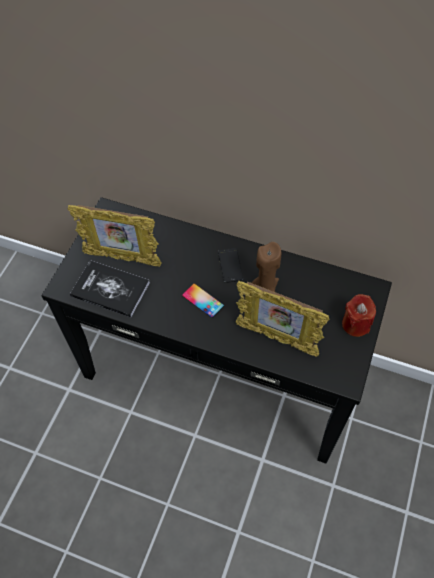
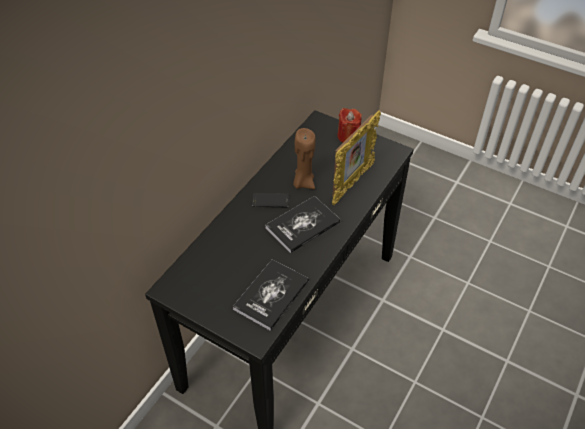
camera: 80 degrees left, 10 degrees down
(122, 258) = (236, 281): picture frame -> none
(203, 300) = (303, 225): phone -> book

